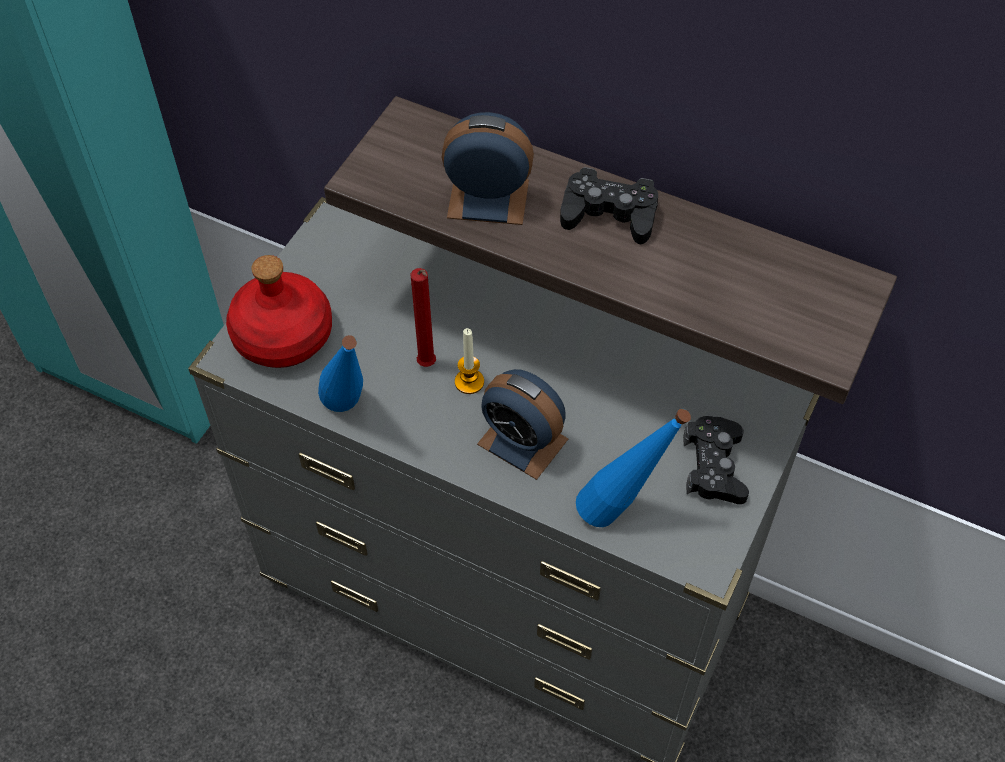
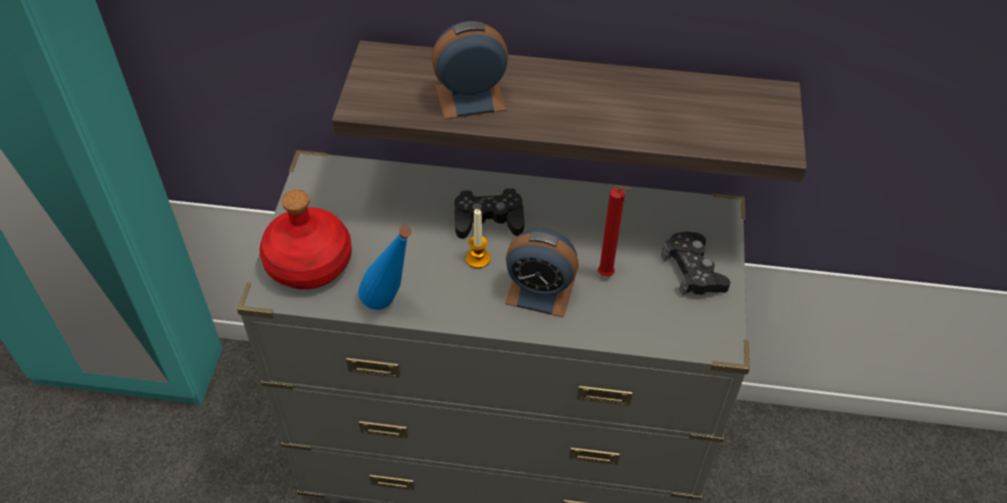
camera: 20 degrees left, 5 degrees down
(428, 366) = (439, 255): red candle -> red candle (607, 276)
(609, 214) = (570, 87): black game controller -> black game controller (488, 219)
(622, 511) = (640, 322): blue bottle -> none

